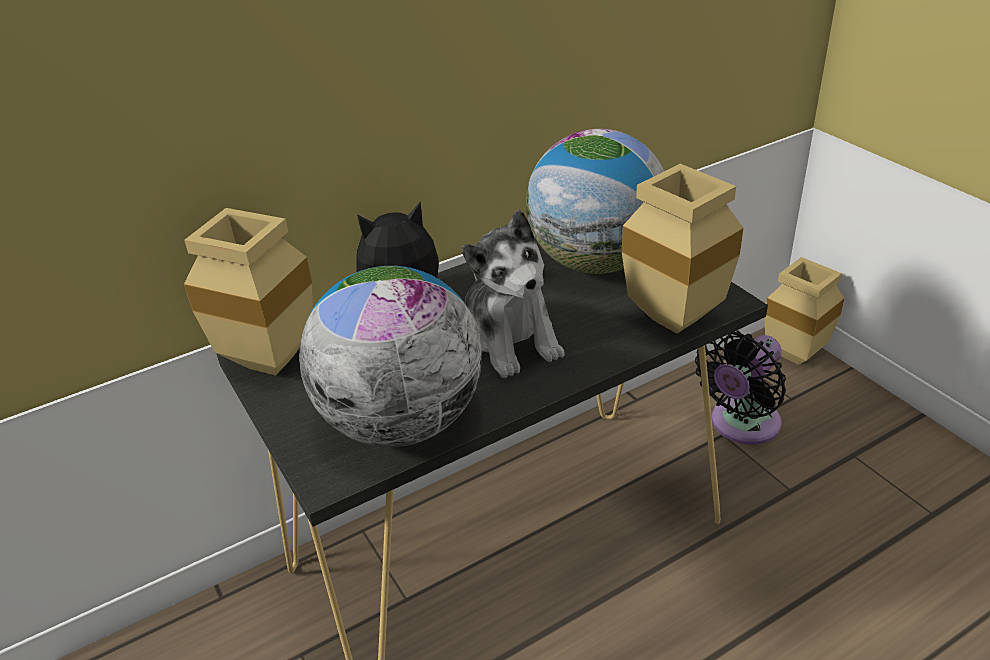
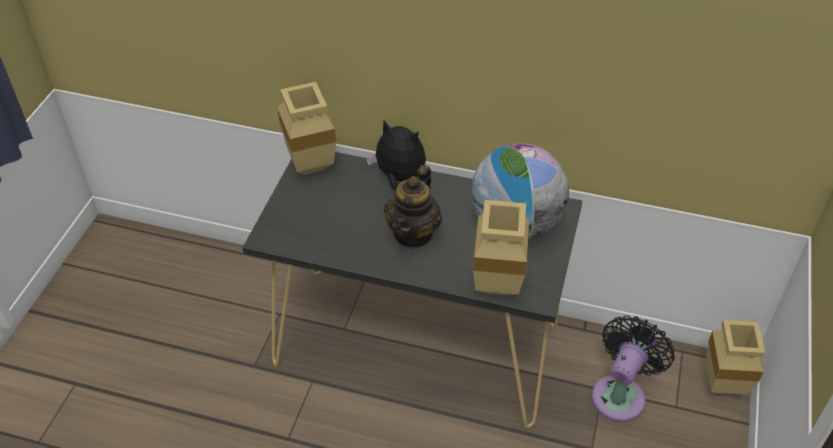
camera: 45 degrees right, 10 degrees up
(401, 422) = (319, 236): globe -> none
(509, 339) = (413, 234): plush toy -> teapot
(741, 425) = (620, 394): black fan -> black fan turned 120 degrees clockwise

